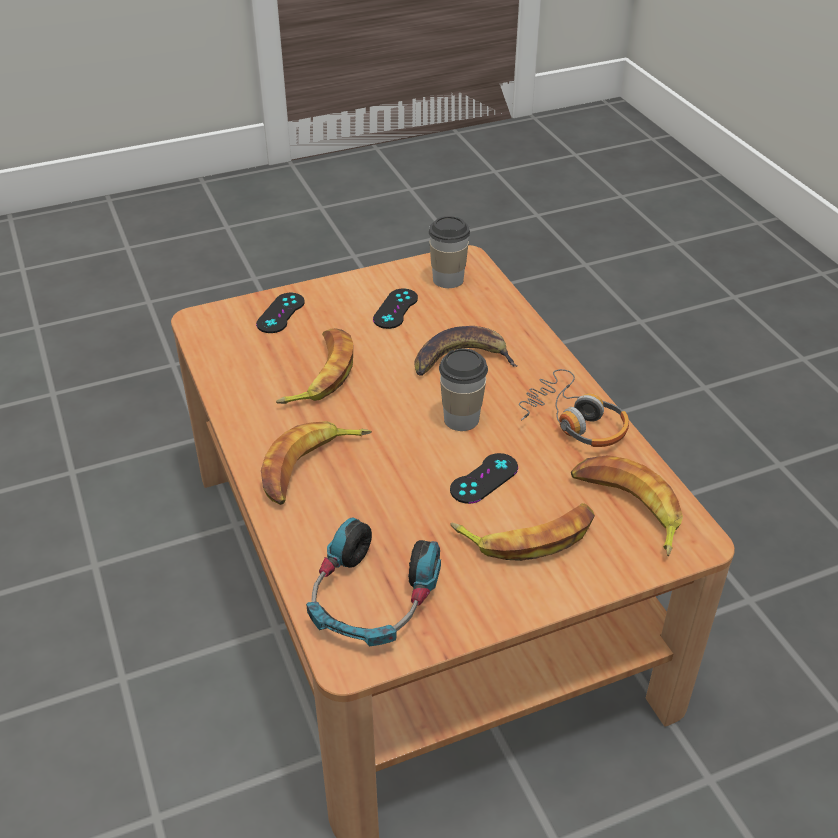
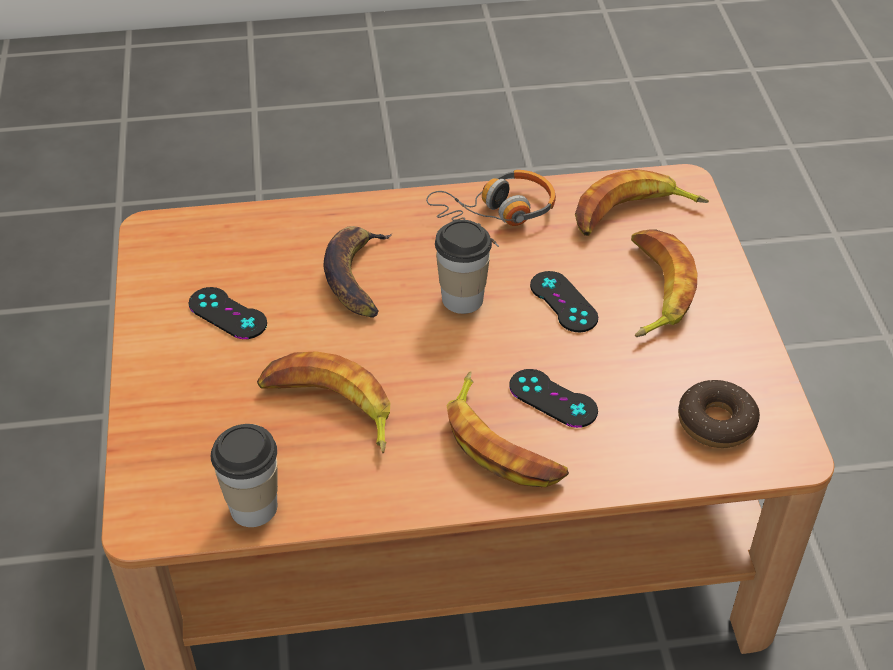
camera: 75 degrees left, 5 degrees up
(280, 313) = (176, 429): black game controller -> black game controller (553, 398)
(372, 599) = (716, 422): headphones -> donut
(448, 279) = (191, 254): cup -> cup (253, 507)

